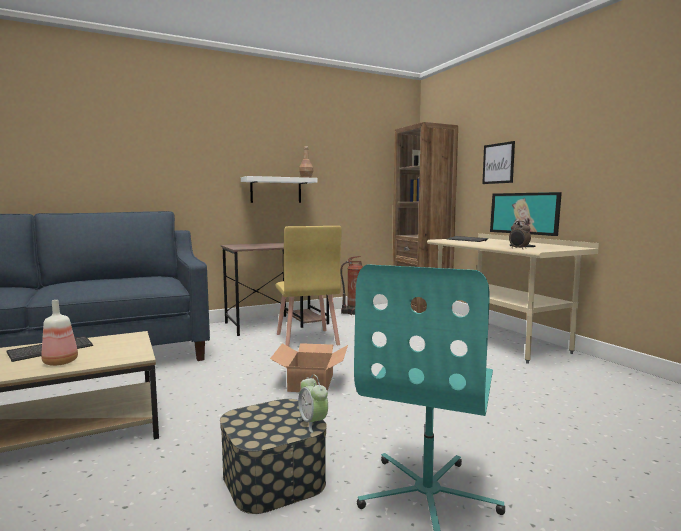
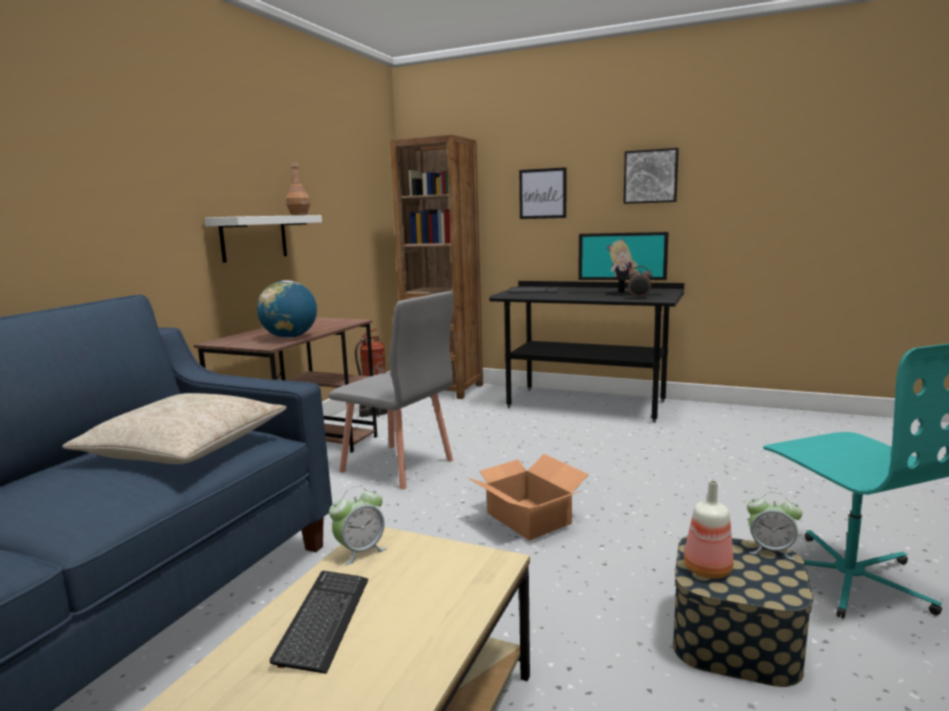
camera: 40 degrees left, 5 degrees up
(60, 362) = (416, 627): bottle -> bottle (705, 570)
(117, 337) = (360, 551): none -> alarm clock
(134, 282) = (185, 447): none -> beige pillow
(262, 247) = (290, 337): none -> globe
(306, 339) = (397, 466): yellow chair -> grey chair
(499, 340) = (586, 404): beige desk -> black desk
(576, 144) = (650, 176): none -> picture

